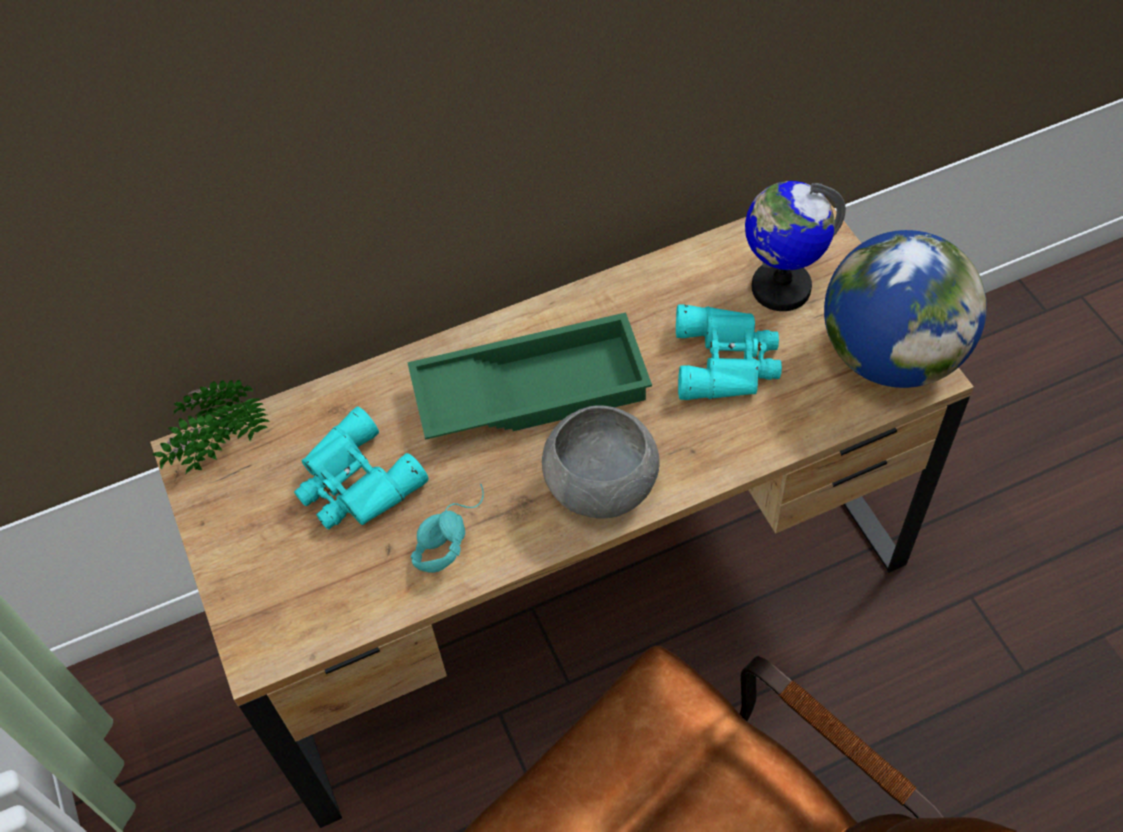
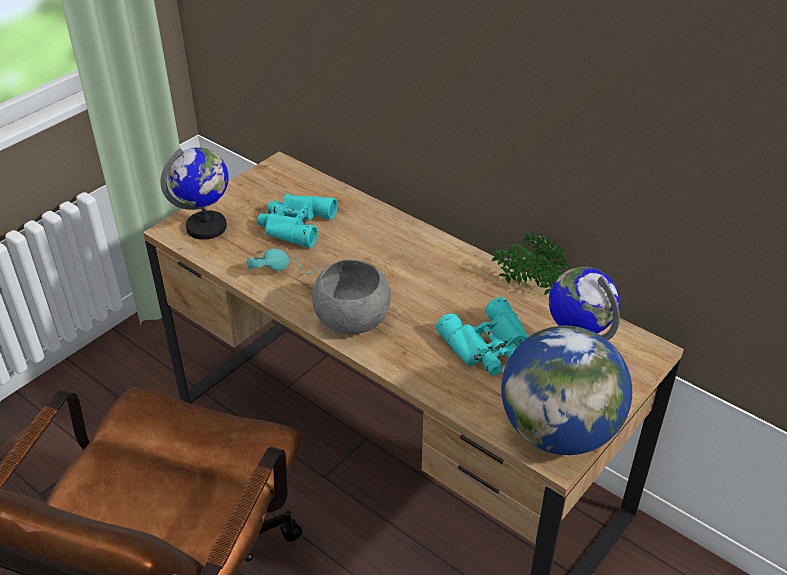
camera: 60 degrees right, 15 degrees down
(220, 451) = (287, 174): potted plant -> potted plant (527, 286)
(284, 602) = (207, 227): none -> globe
(531, 388) = (404, 268): green tray -> none

